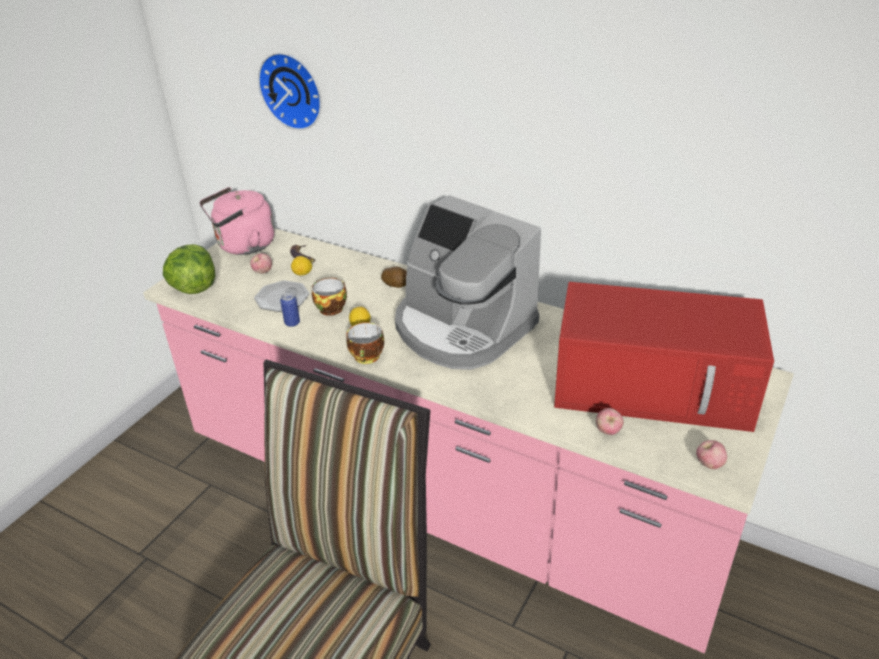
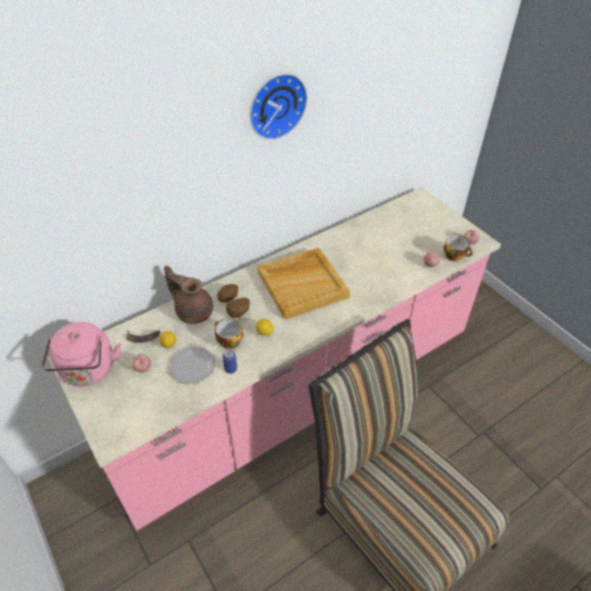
camera: 65 degrees left, 10 degrees up
(194, 288) = (126, 422): lettuce -> none
(293, 90) = (77, 217): wall clock -> wall clock (275, 105)
(359, 271) = (193, 311): none -> brown teapot
(367, 357) = (302, 340): cup -> cup (455, 256)
(376, 300) = (239, 314): none -> potato
(462, 328) = (303, 284): coffee machine -> beige tray
(655, 386) = (405, 233): red microwave -> none

